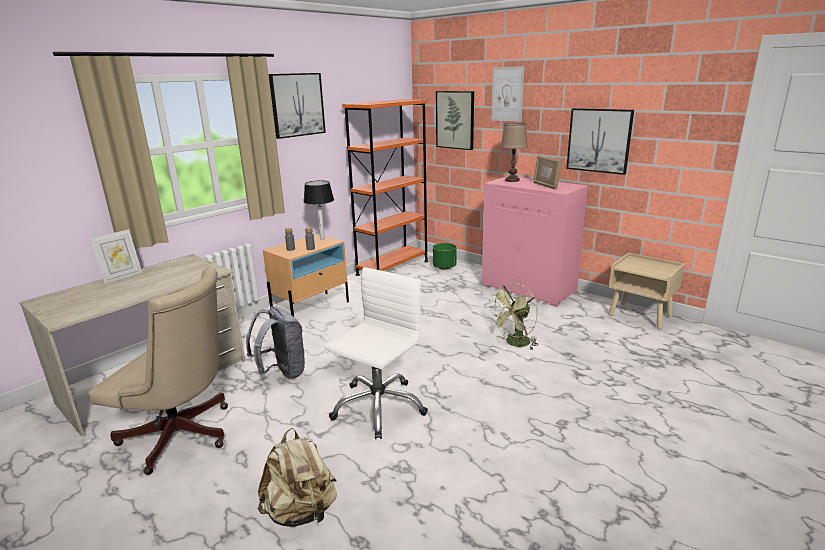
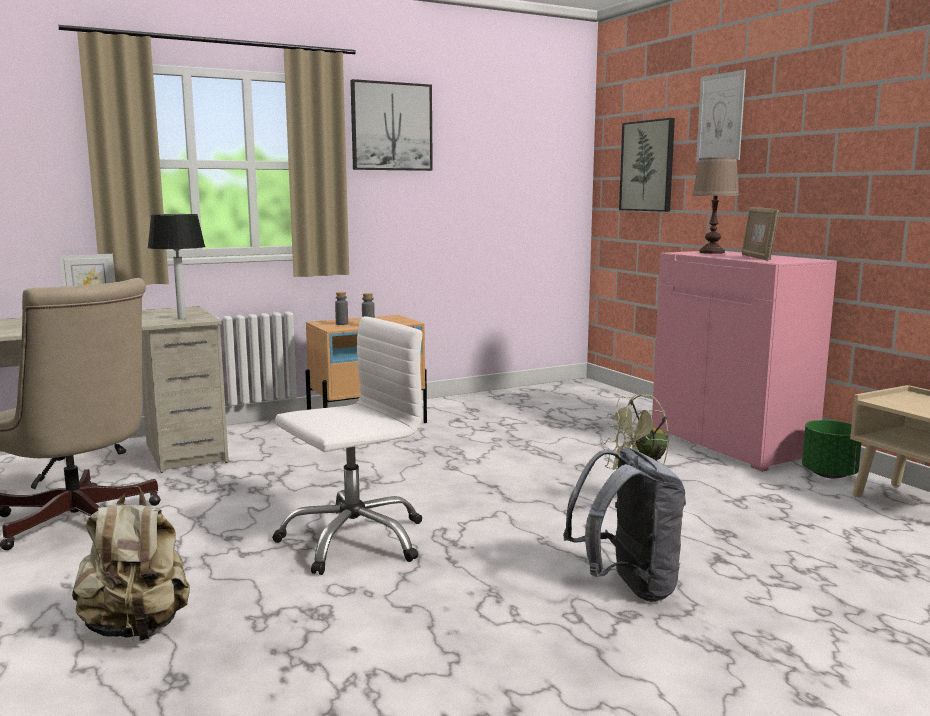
camera: 20 degrees right, 10 degrees down
(282, 373) = (262, 482): grey backpack -> grey backpack (627, 587)
(322, 238) = (397, 319): table lamp -> table lamp (181, 318)
(393, 268) = (528, 395): orange bookcase -> none
(444, 267) = (610, 403): green planter -> green planter (829, 474)
(599, 140) = (858, 181): picture -> none

